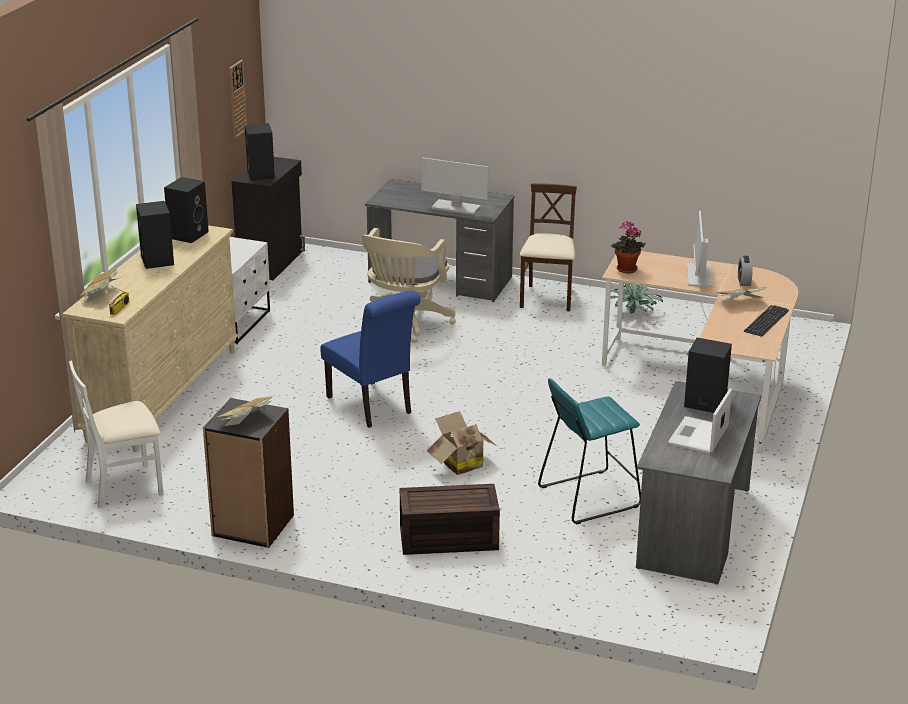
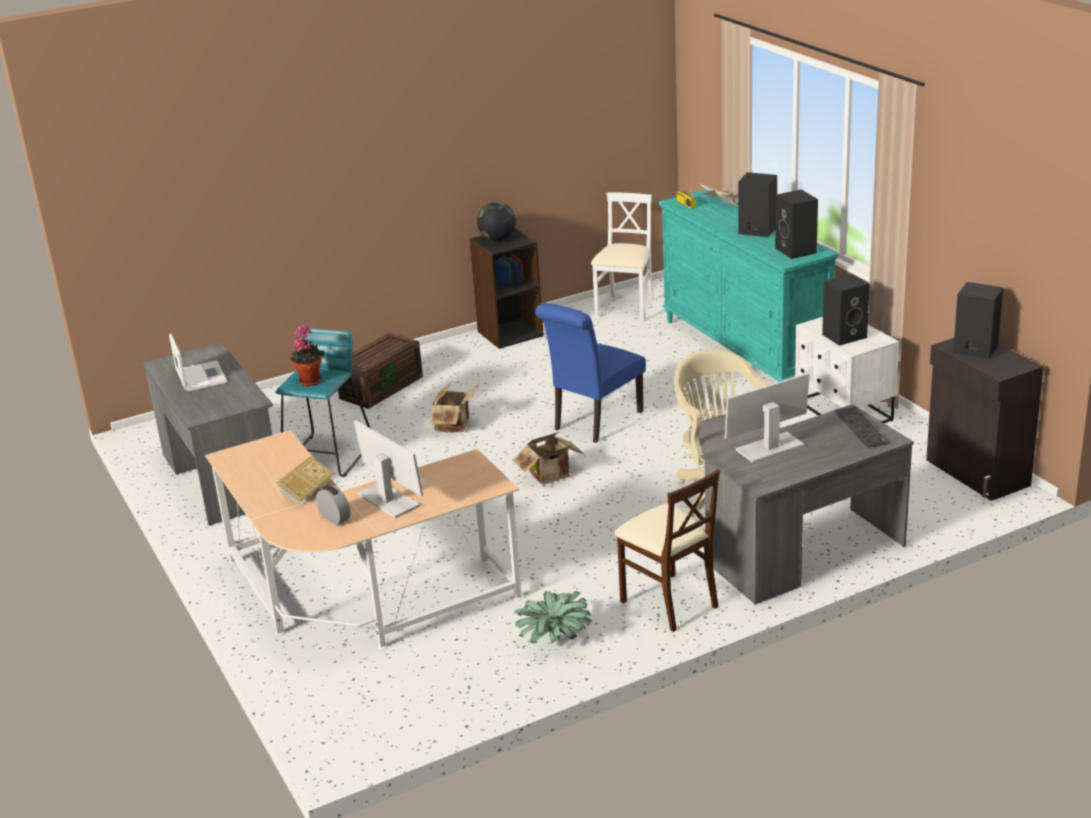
camera: 135 degrees right, 0 degrees up
(164, 394) = (744, 351): beige dresser -> turquoise dresser
(237, 99) = (1014, 254): wall clock -> none
(246, 421) = (498, 239): book -> globe
(373, 407) = (594, 422): blue chair -> blue chair turned 60 degrees counterclockwise
(473, 389) = (552, 476): none -> cardboard box
(626, 270) = (467, 466): potted plant -> potted plant (310, 380)
(704, 403) = (226, 399): black speaker -> black speaker (844, 335)
(766, 321) = (257, 486): keyboard -> keyboard (861, 427)

